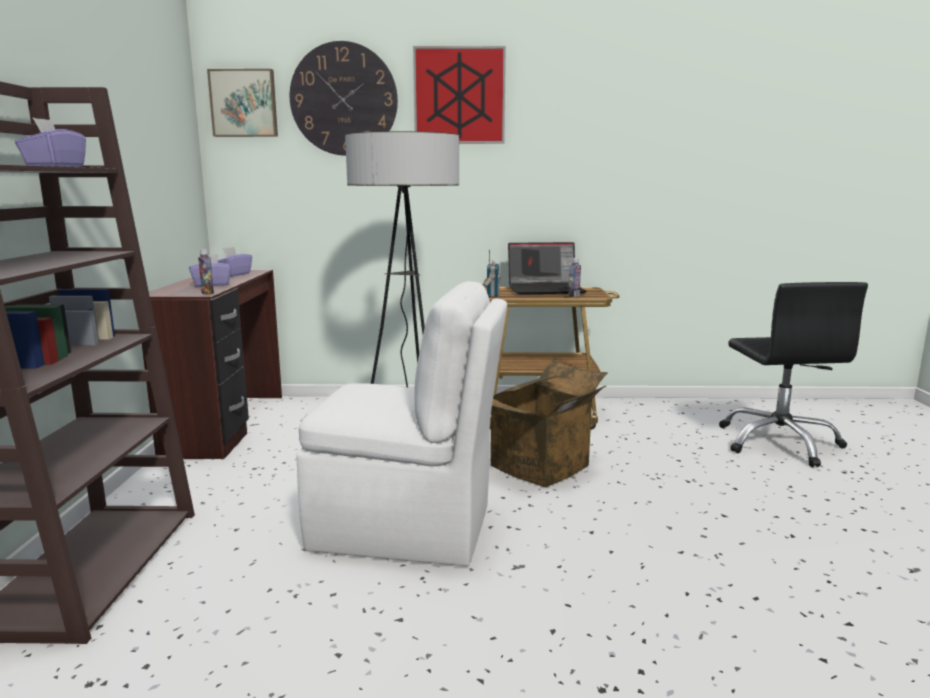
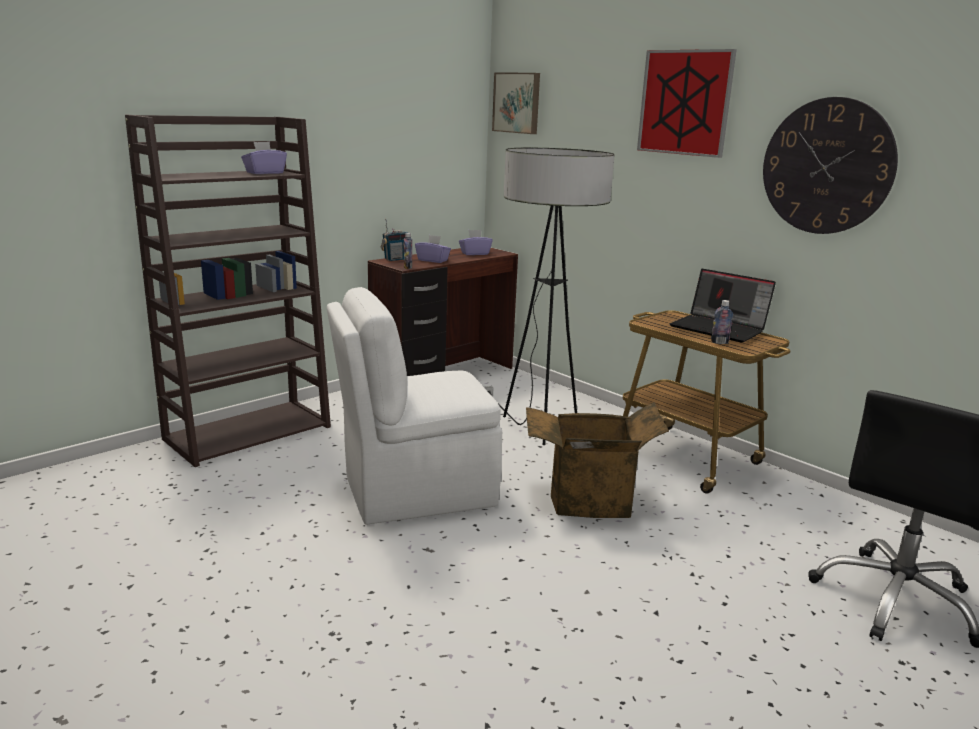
camera: 45 degrees right, 5 degrees up
(344, 99) = (587, 102): wall clock -> wall clock (827, 166)
(407, 528) = (415, 491): white chair -> white chair turned 105 degrees clockwise
(492, 295) = (645, 321): radio -> radio (396, 259)

